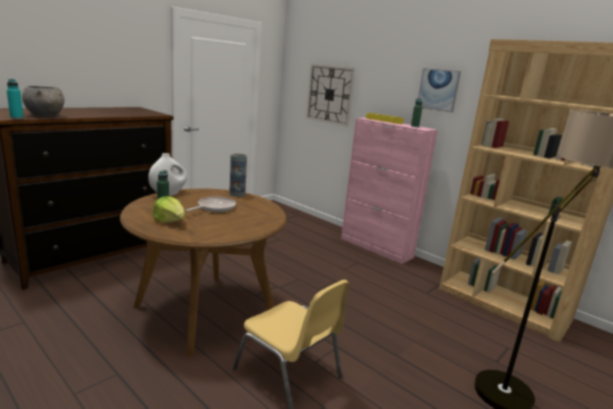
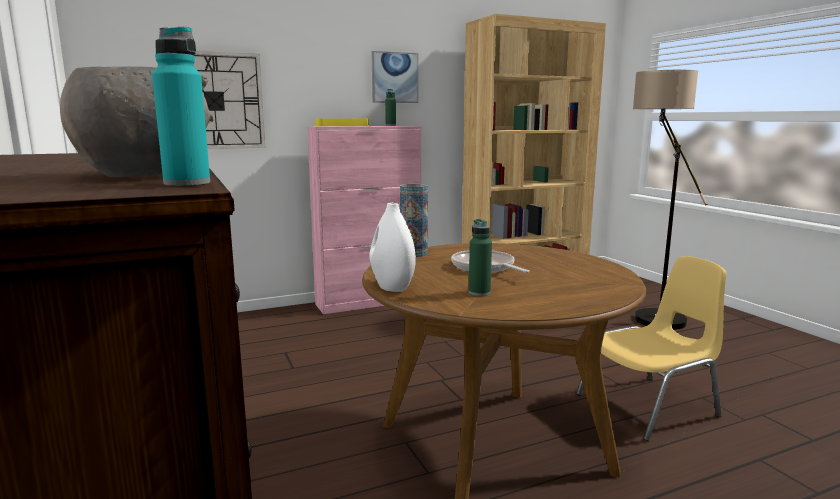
camera: 65 degrees left, 5 degrees down
(170, 221) = (551, 291): lettuce -> none

